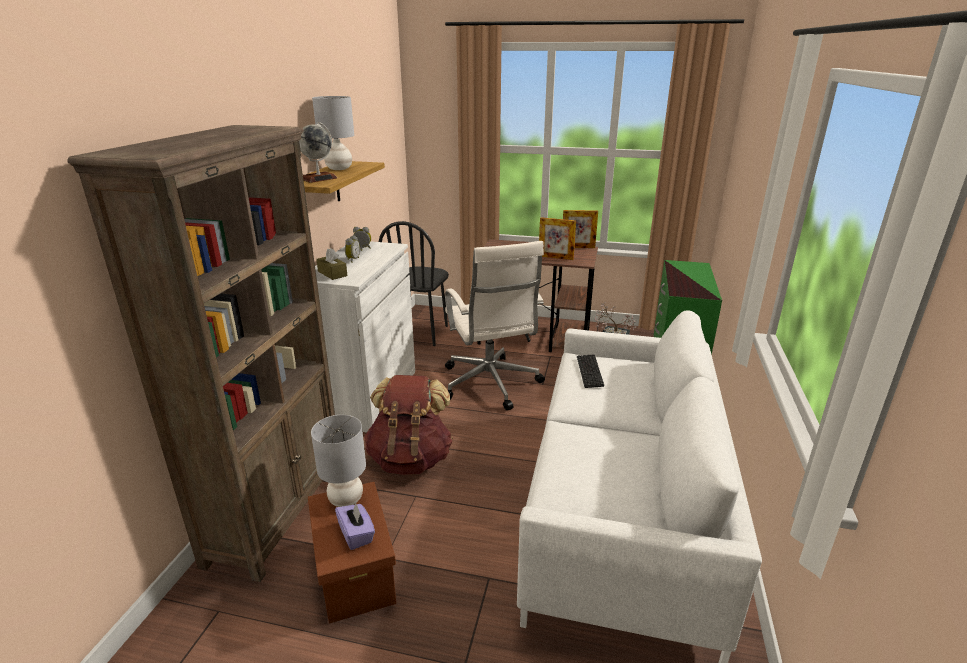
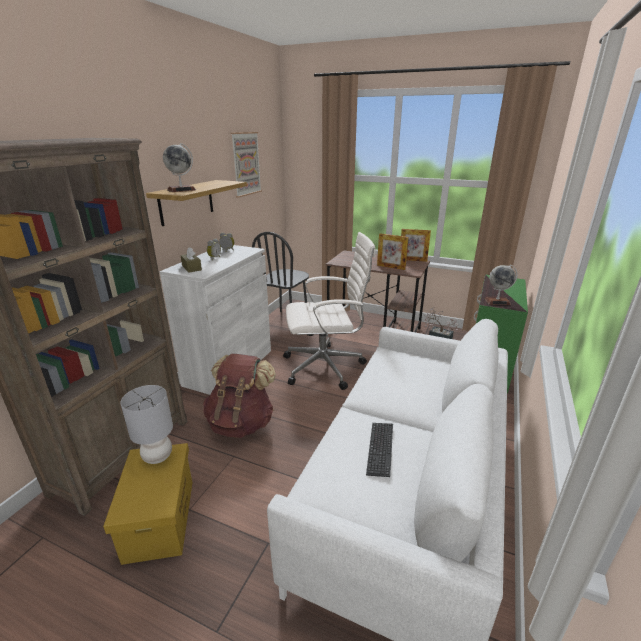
camera: 10 degrees right, 0 degrees up
(338, 169) = (206, 184): grey table lamp -> none
(354, 571) = (160, 518): brown storage box -> yellow storage box
(356, 535) = (151, 491): purple tissue box -> none
(369, 137) = (246, 164): none -> picture
(490, 384) = (326, 367): white office chair -> white office chair turned 90 degrees counterclockwise
(589, 372) = (392, 366): keyboard -> keyboard (380, 449)
(687, 291) = (497, 301): none -> globe

